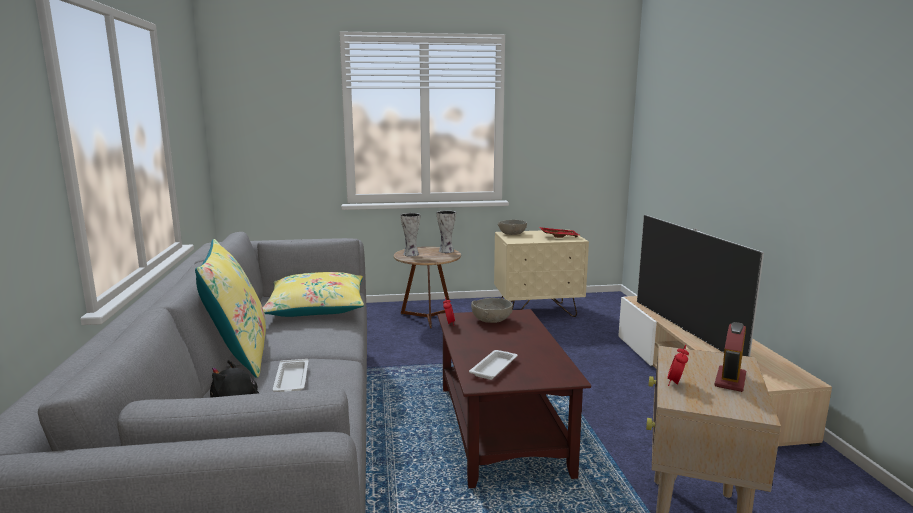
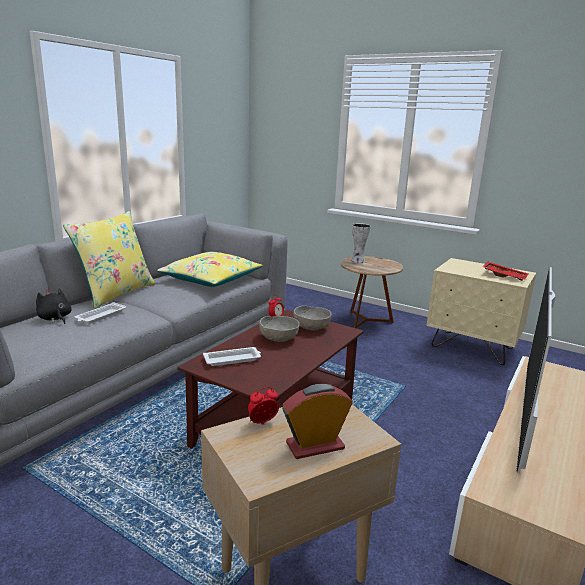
camera: 40 degrees right, 5 degrees up
(446, 251) = (392, 265): vase -> none
(512, 234) = (462, 263): grey bowl -> grey bowl (279, 338)

